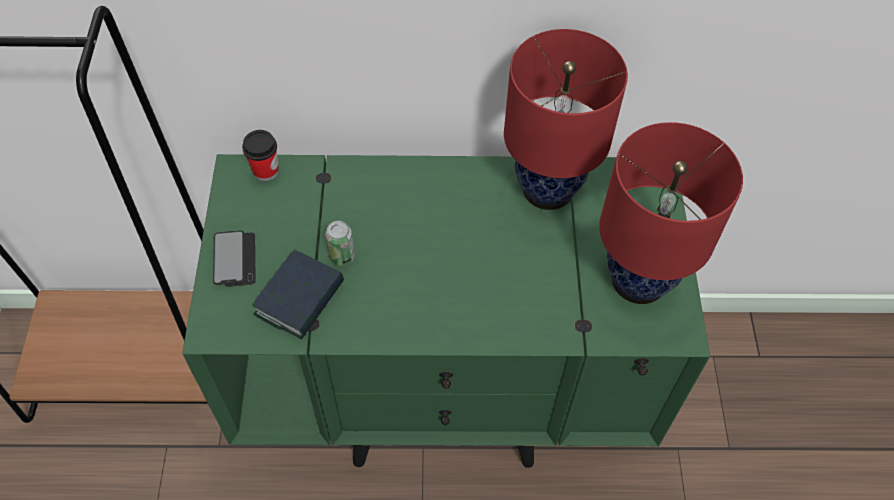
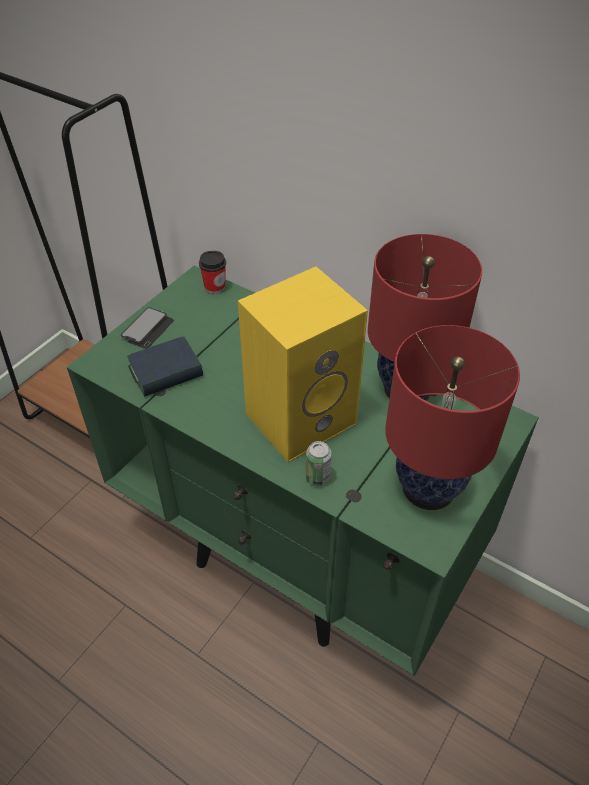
camera: 35 degrees right, 10 degrees down
(342, 256) = (217, 360): can -> can (317, 478)
(475, 272) = (301, 416): none -> yellow speaker

